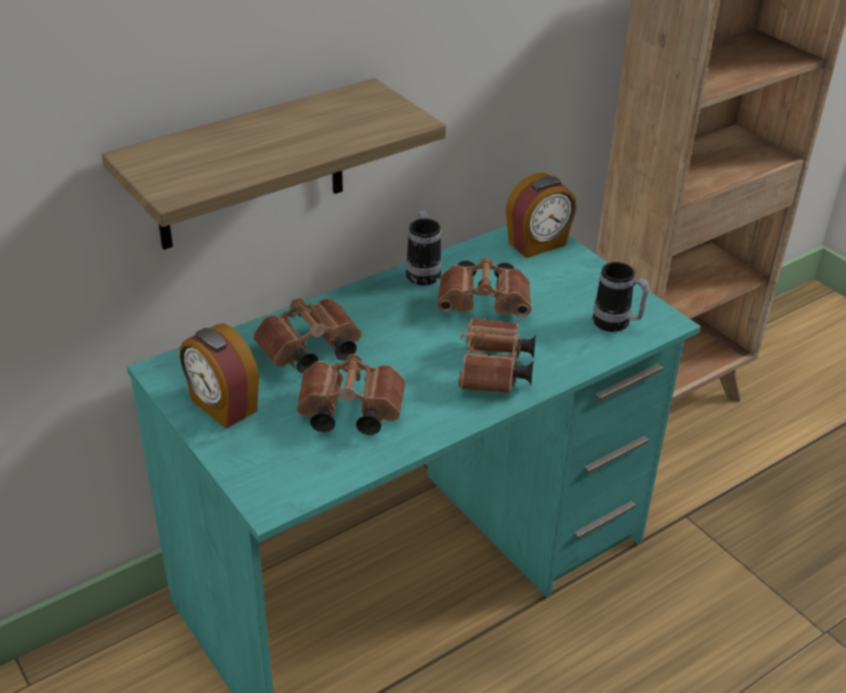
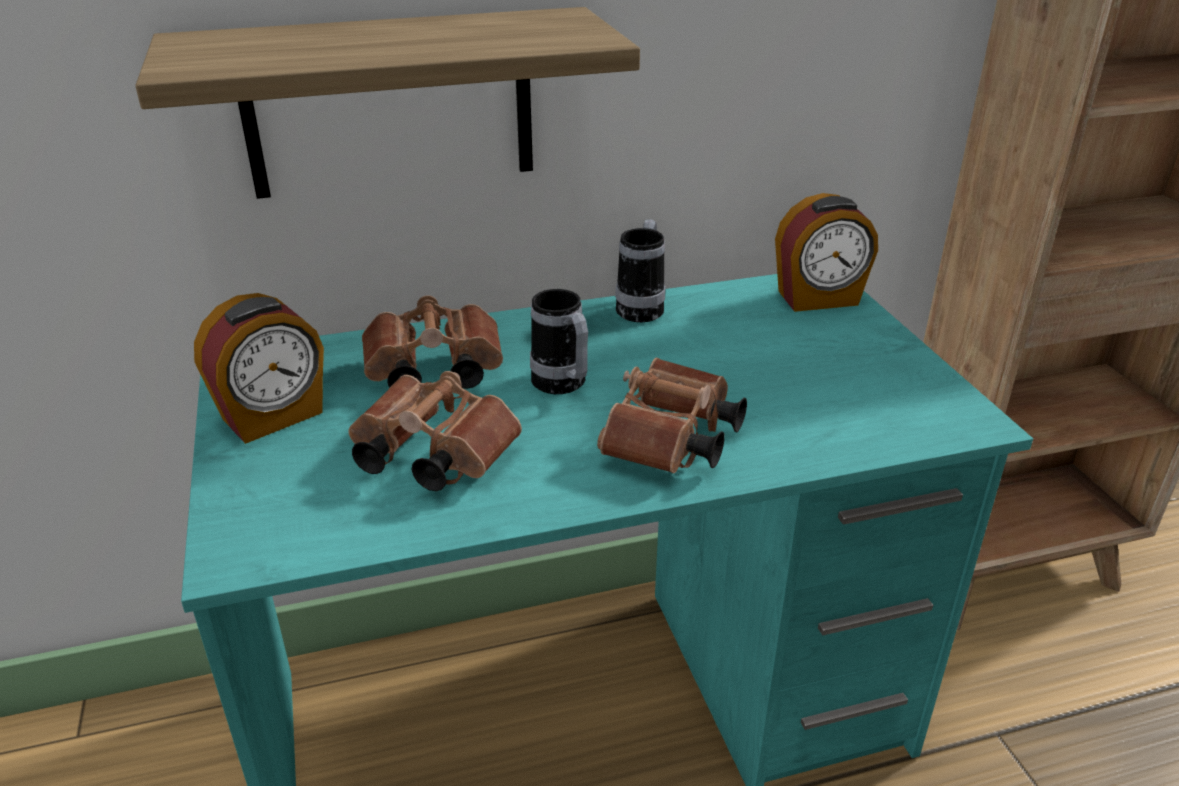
camera: 20 degrees right, 5 degrees down
(222, 406) = (273, 417): alarm clock -> alarm clock turned 105 degrees counterclockwise
(486, 305) = (707, 357): brown binoculars -> none
(617, 325) = (893, 414): mug -> mug (563, 386)

